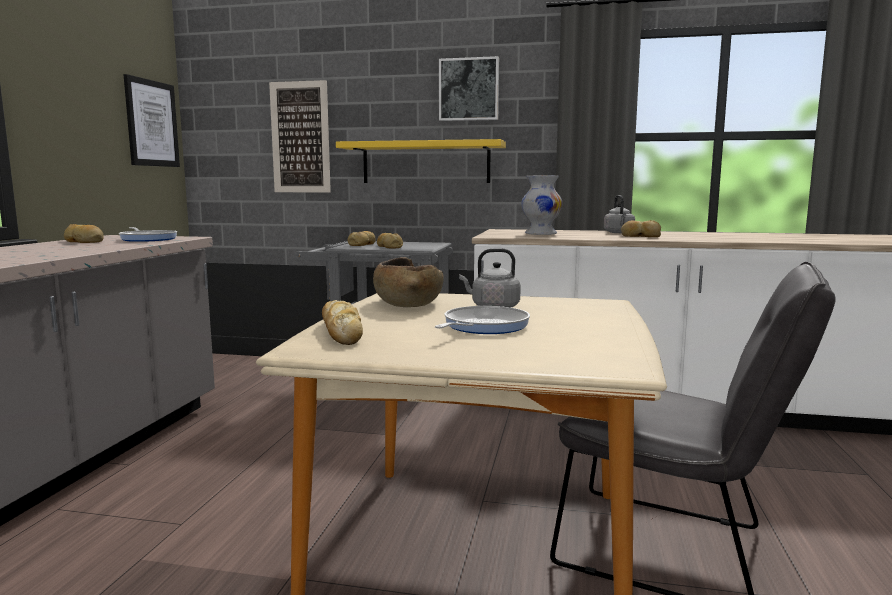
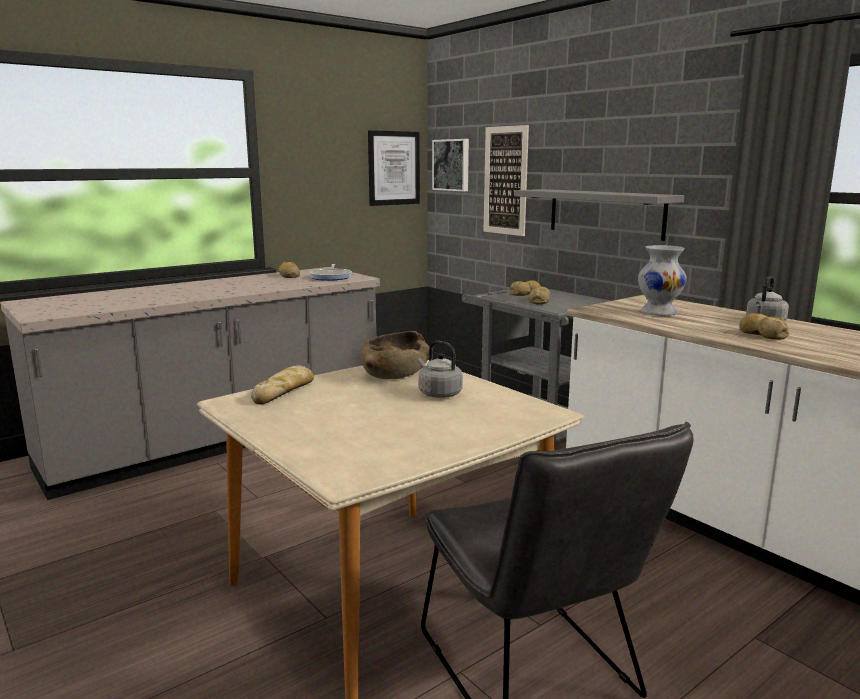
camera: 40 degrees right, 5 degrees up
(426, 163) = (605, 213): yellow shelf -> grey shelf
(469, 89) = (652, 134): picture -> picture (452, 165)
(483, 326) = (374, 411): frying pan -> none

